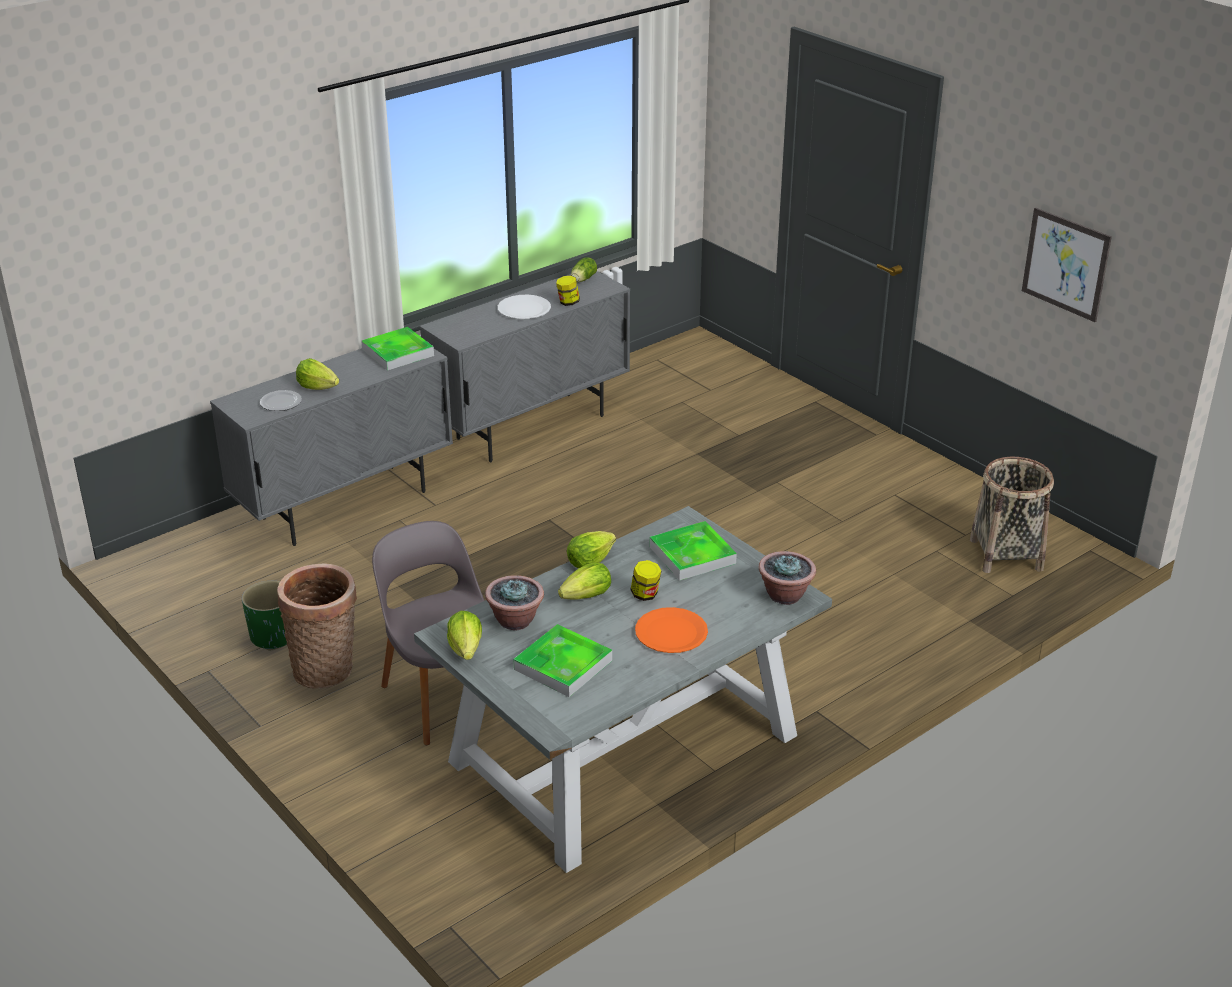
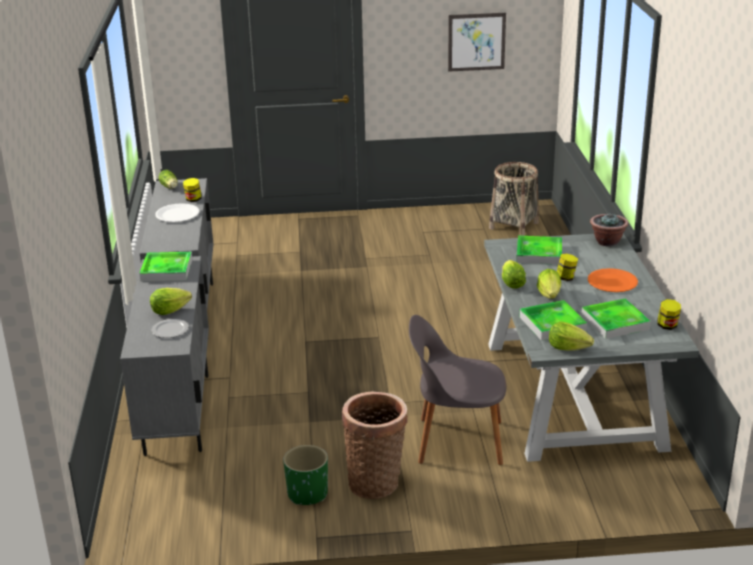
camera: 55 degrees left, 5 degrees down
(515, 620) = (552, 324): potted plant -> tray
(592, 708) = (667, 326): none -> jar

